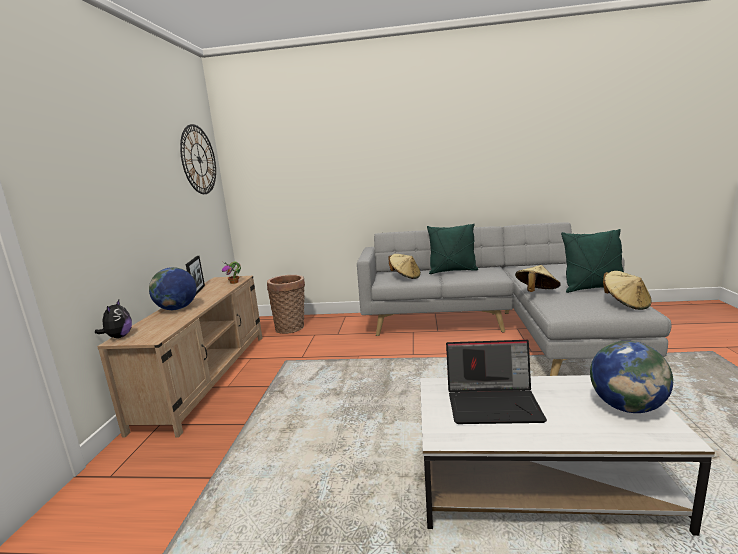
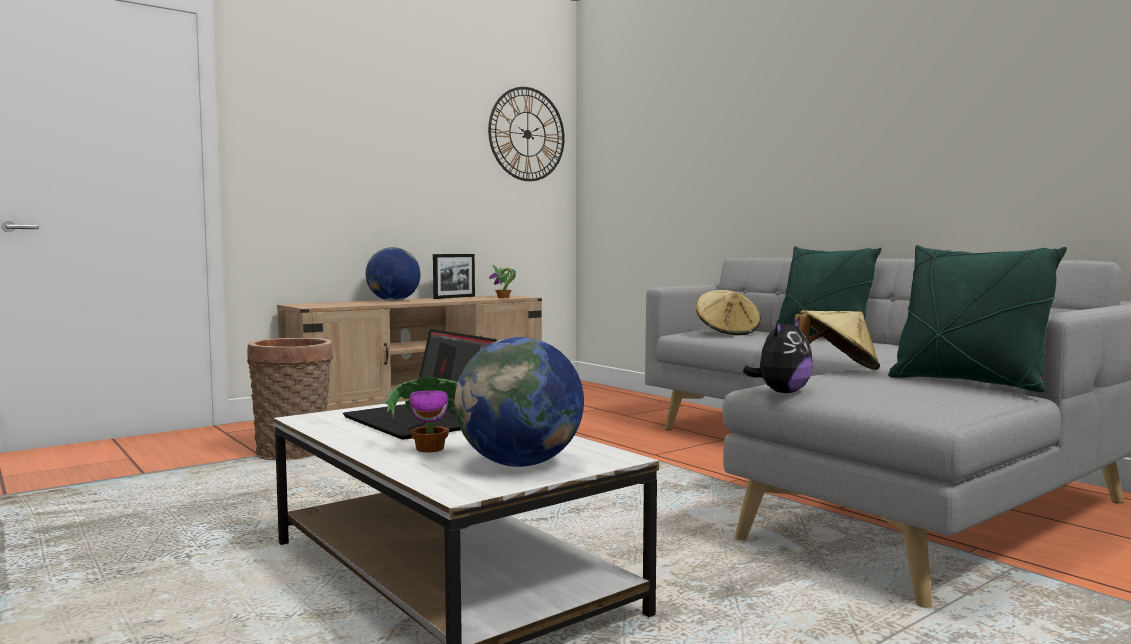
camera: 45 degrees right, 10 degrees down
(119, 337) = (302, 303): plush toy -> plush toy (781, 392)
(291, 327) = (594, 397): basket -> basket (294, 453)
(573, 420) = (431, 449): none -> potted plant
(626, 304) = (932, 401): beige hat -> none

